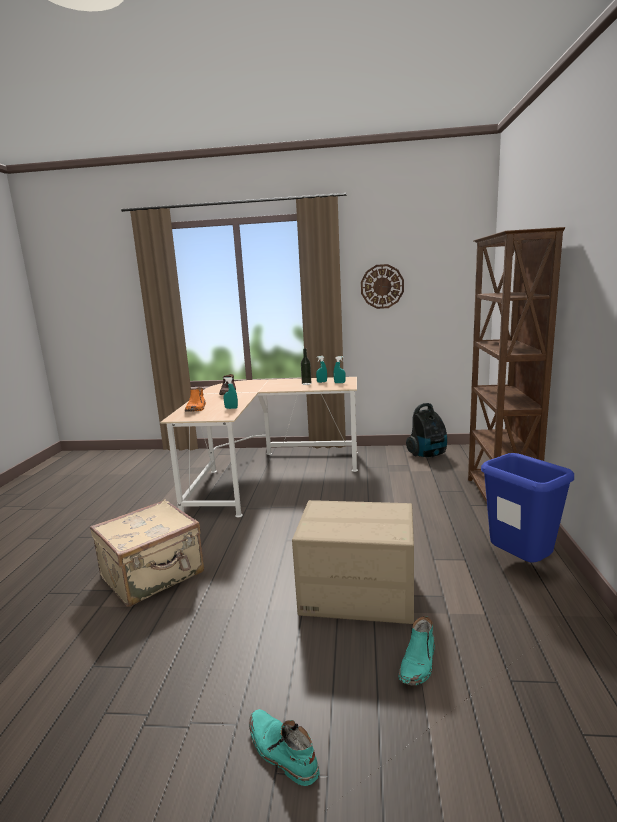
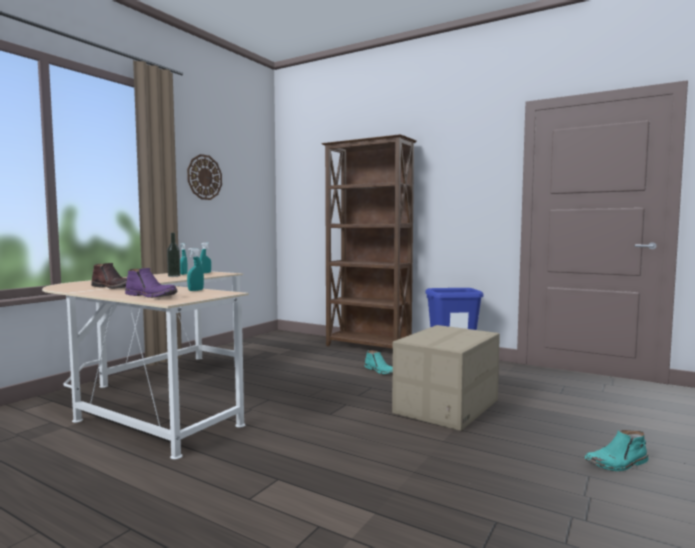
camera: 65 degrees left, 10 degrees down
(153, 575) = (316, 491): beige suitcase -> none
(196, 409) = (152, 296): orange boot -> purple boot
(418, 663) = (537, 408): turquoise boot -> turquoise boot (381, 371)
(428, 455) = (261, 343): vacuum cleaner -> none

